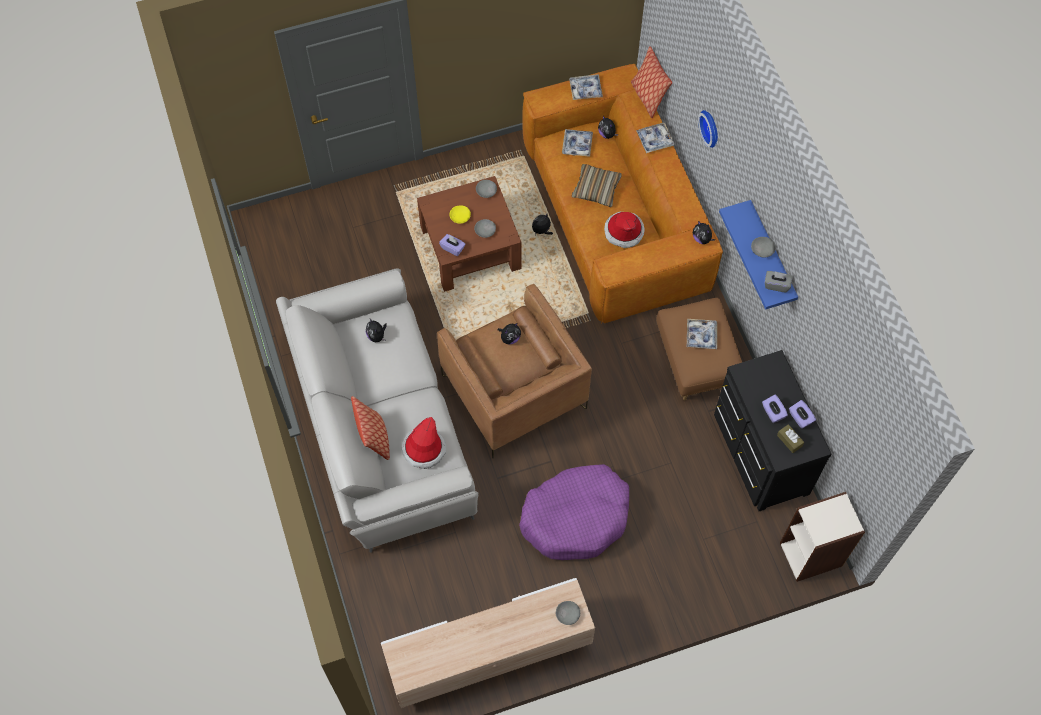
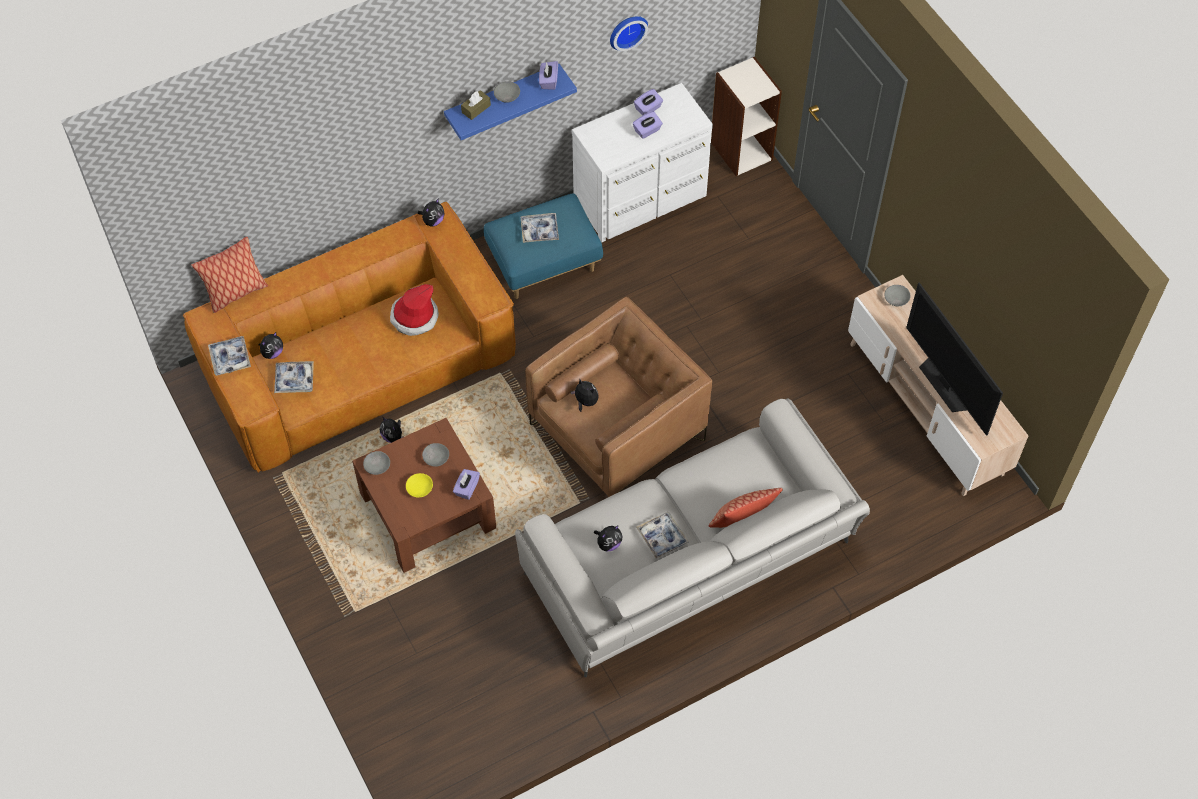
camera: 100 degrees left, 5 degrees down
(424, 449) = (744, 466): hat -> none
(465, 635) = (946, 384): none -> television
(576, 517) = (754, 351): purple dog bed -> none
(596, 189) = (357, 352): pillow -> none
(654, 140) = (300, 279): tray -> tray (662, 537)
(697, 362) = (544, 263): brown ottoman -> blue ottoman
(711, 128) = (342, 161): wall clock -> wall clock (627, 30)
(759, 454) = (642, 200): black dresser -> white dresser
(776, 285) = (548, 81): grey tissue box -> purple tissue box
(789, 440) = (675, 115): brown tissue box -> brown tissue box (476, 109)

